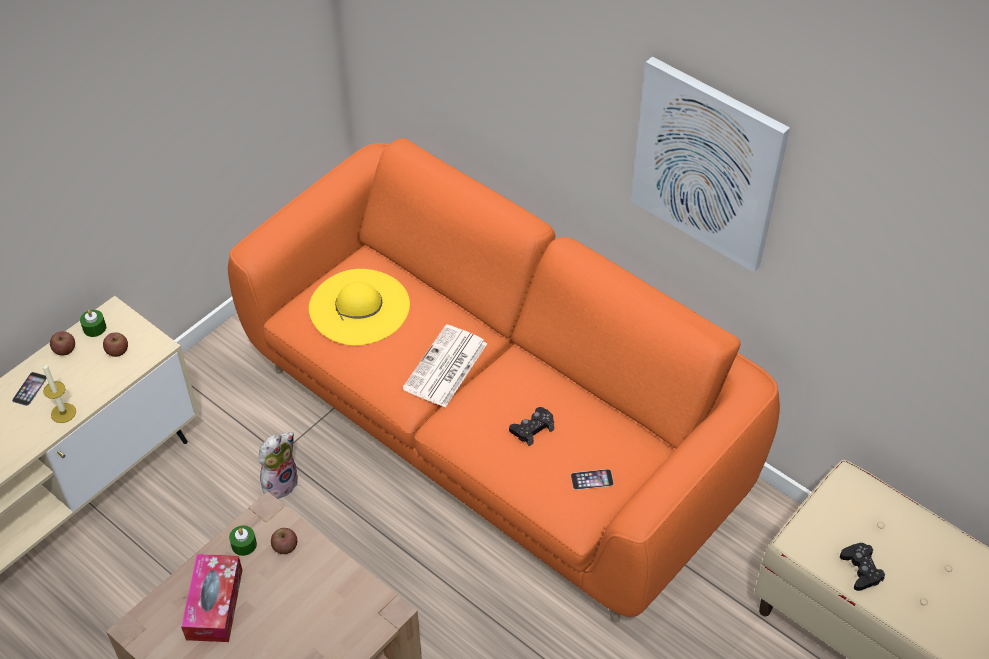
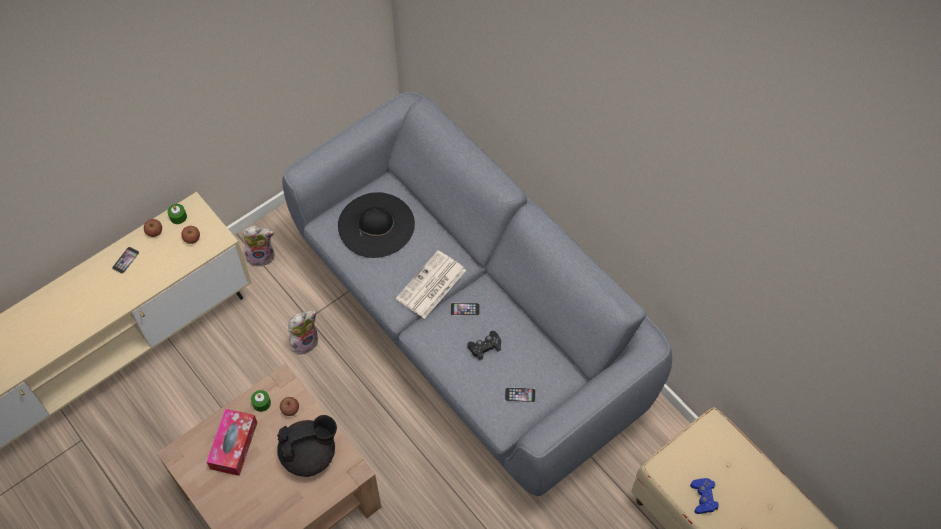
camera: 10 degrees right, 10 degrees up
(63, 413) = (147, 283): candle -> none
(204, 388) = (261, 255): none -> plush toy
(322, 599) = (310, 454): none -> black teapot
(359, 306) = (376, 225): yellow hat -> black hat
(494, 430) = (470, 324): orange sofa -> grey sofa
(496, 388) = (465, 309): none -> phone
(707, 164) = (635, 186): picture -> none
(861, 569) = (703, 497): black game controller -> blue game controller

